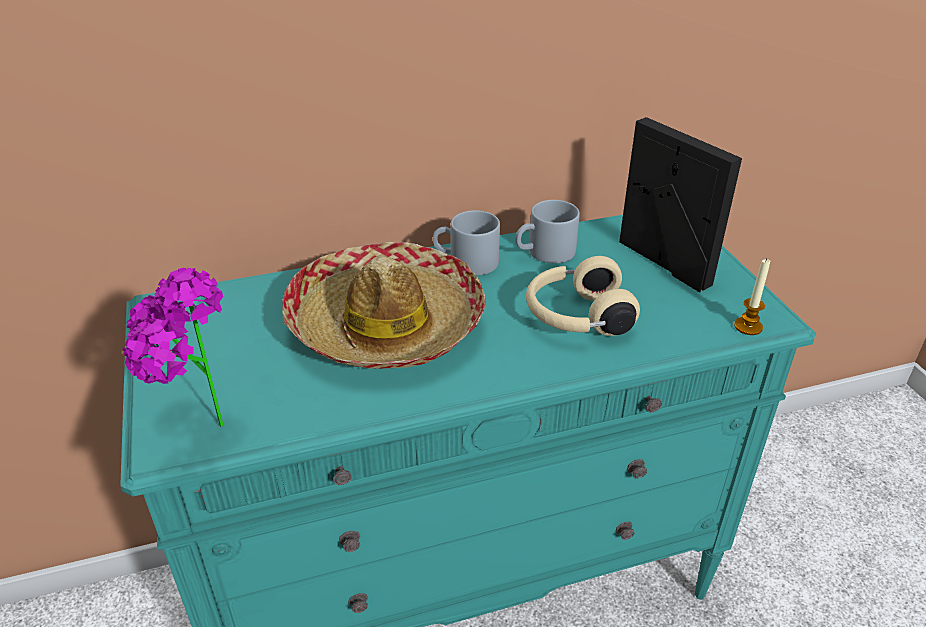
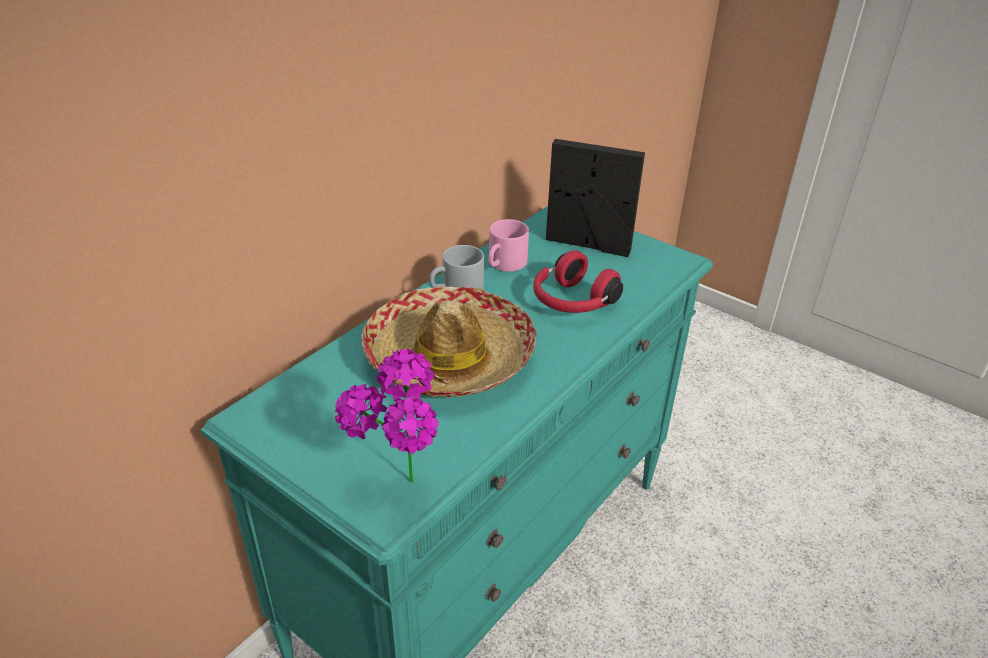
camera: 35 degrees left, 0 degrees up
(544, 253) = (504, 265): grey mug -> pink mug
(576, 317) = (572, 302): beige headphones -> red headphones
(748, 326) = (675, 269): candle -> none

